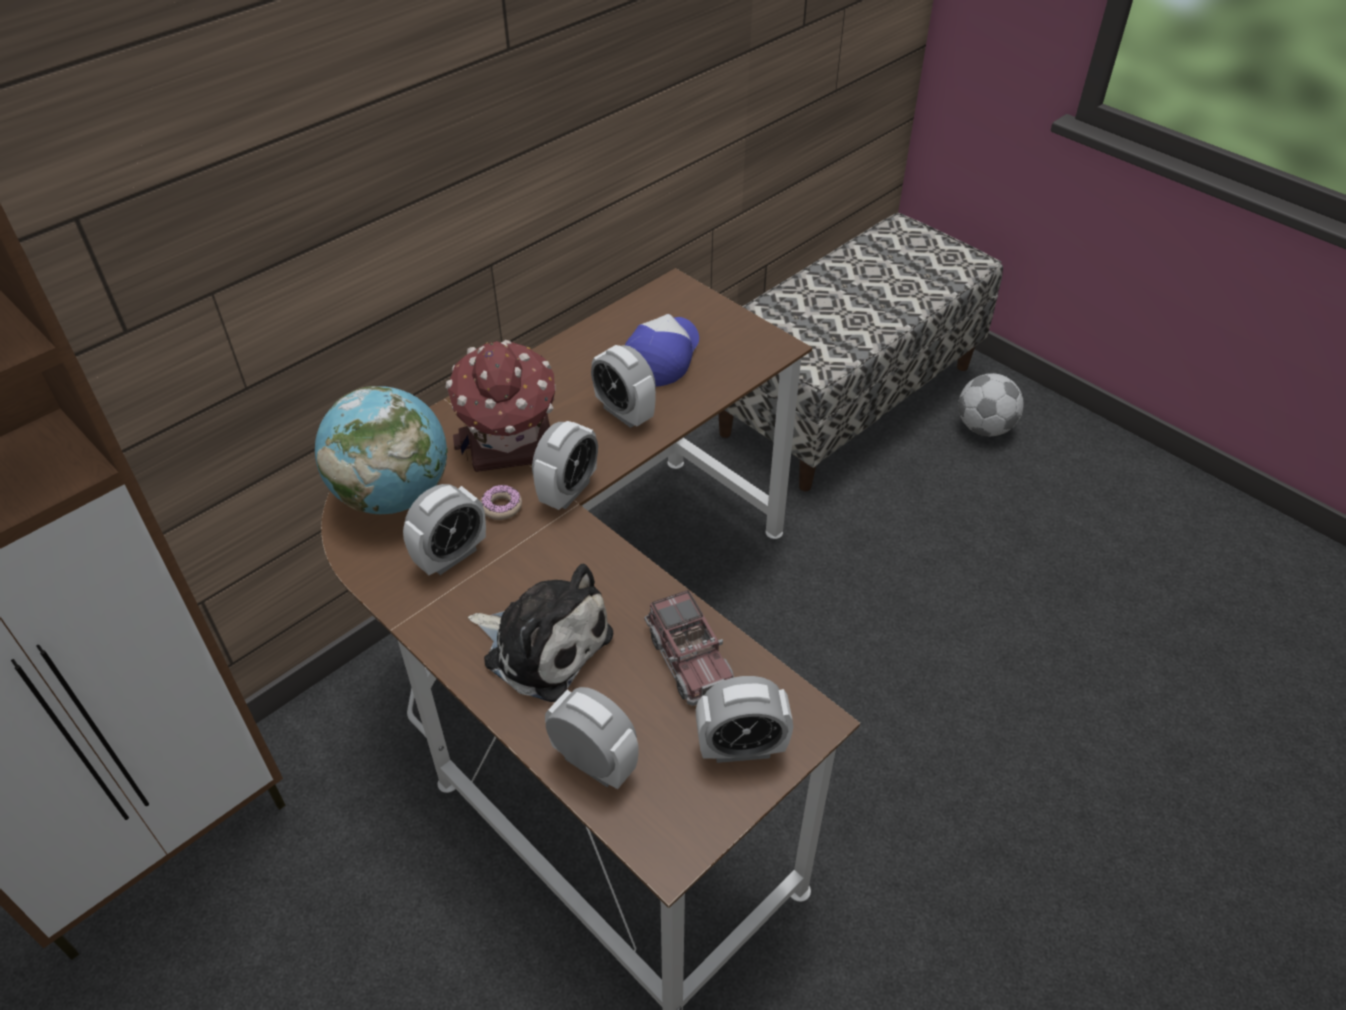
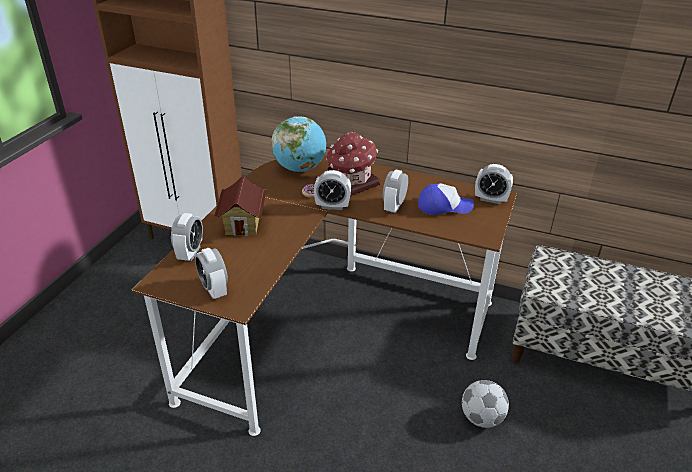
camera: 65 degrees right, 10 degrees down
(451, 556) = (276, 190): alarm clock -> alarm clock (491, 199)
(543, 645) = (243, 224): plush toy -> toy house
(689, 659) = (256, 263): toy truck -> none
(984, 428) = (653, 437): football -> football (482, 418)

